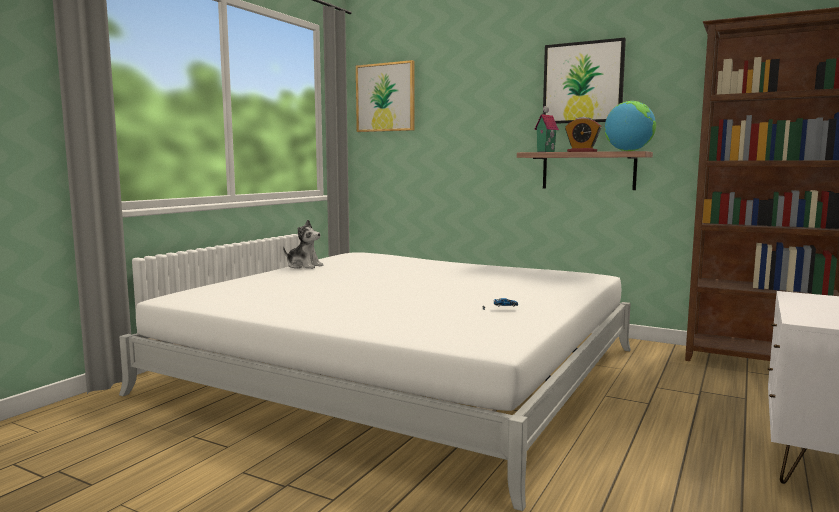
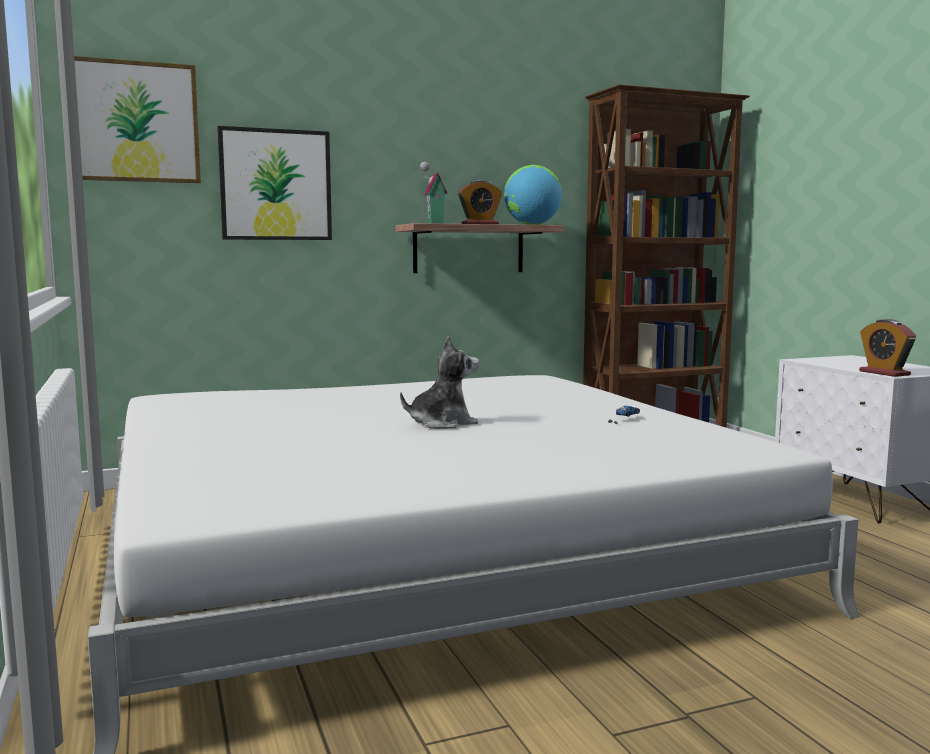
camera: 50 degrees left, 0 degrees up
(304, 266) = (176, 425): plush toy -> plush toy (442, 423)
(583, 82) = (458, 136): picture -> picture (275, 185)
(804, 318) = (884, 373): none -> alarm clock

